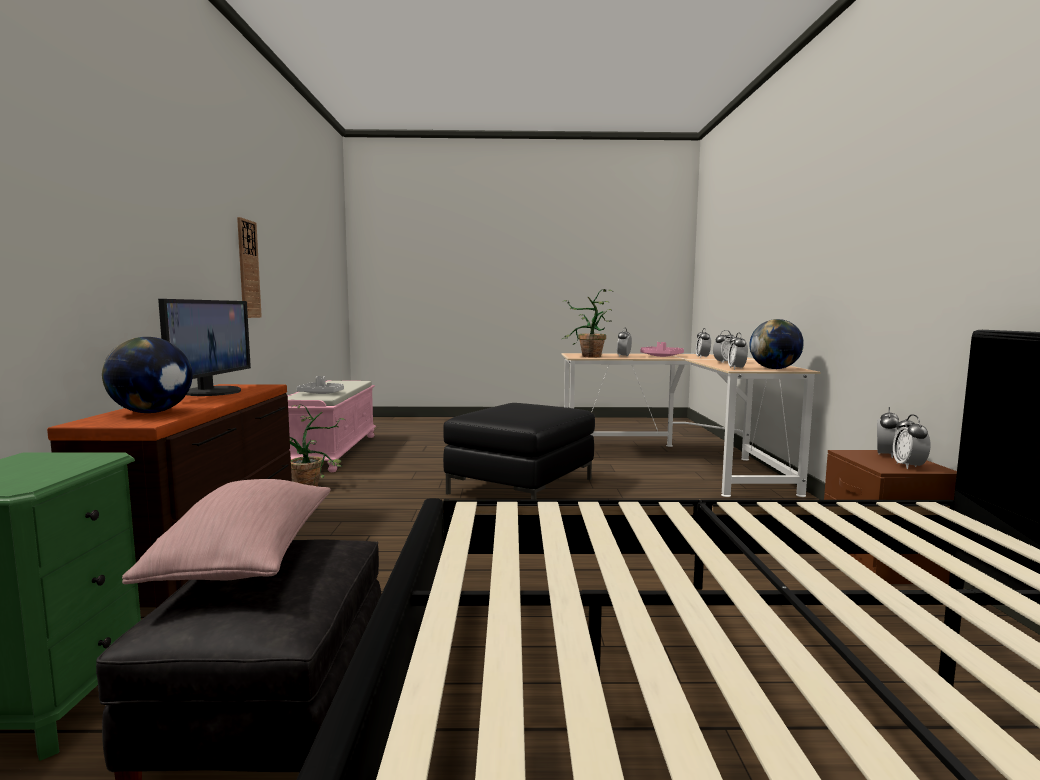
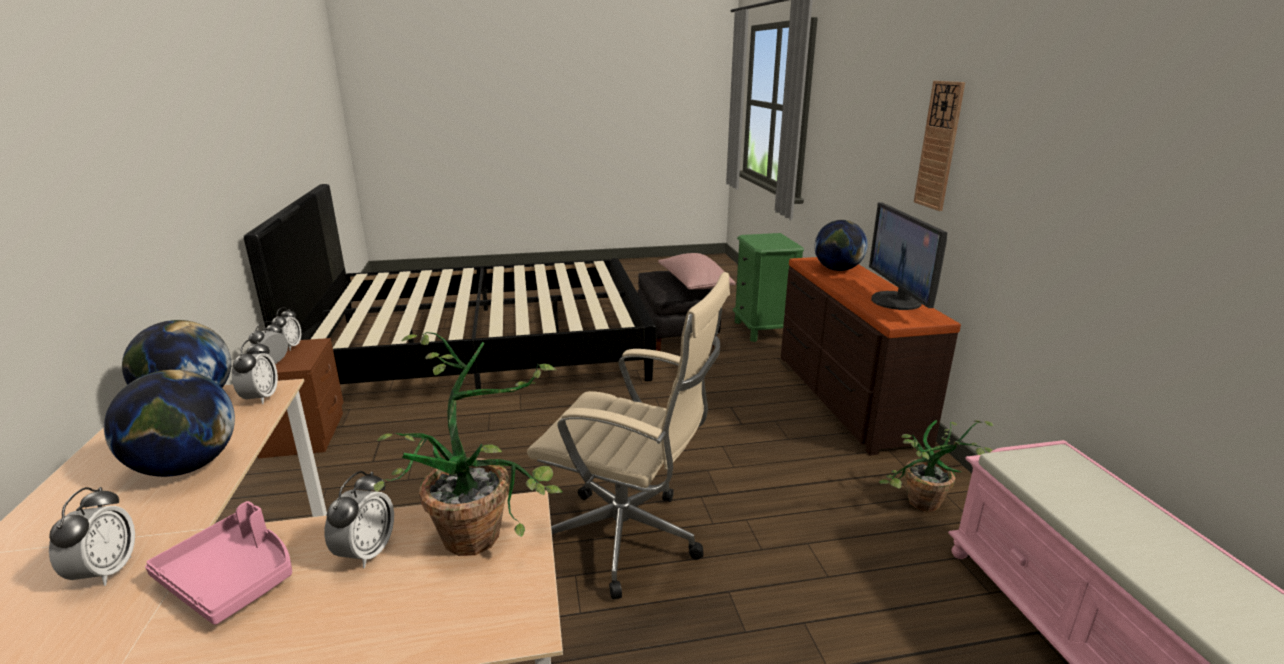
camera: 170 degrees right, 15 degrees up
(248, 269) = (1097, 211): wall clock -> wall clock (939, 146)
(321, 393) = (1071, 488): grey tray -> none
(521, 486) = (630, 540): black ottoman -> beige office chair
(724, 362) = (186, 467): alarm clock -> globe

